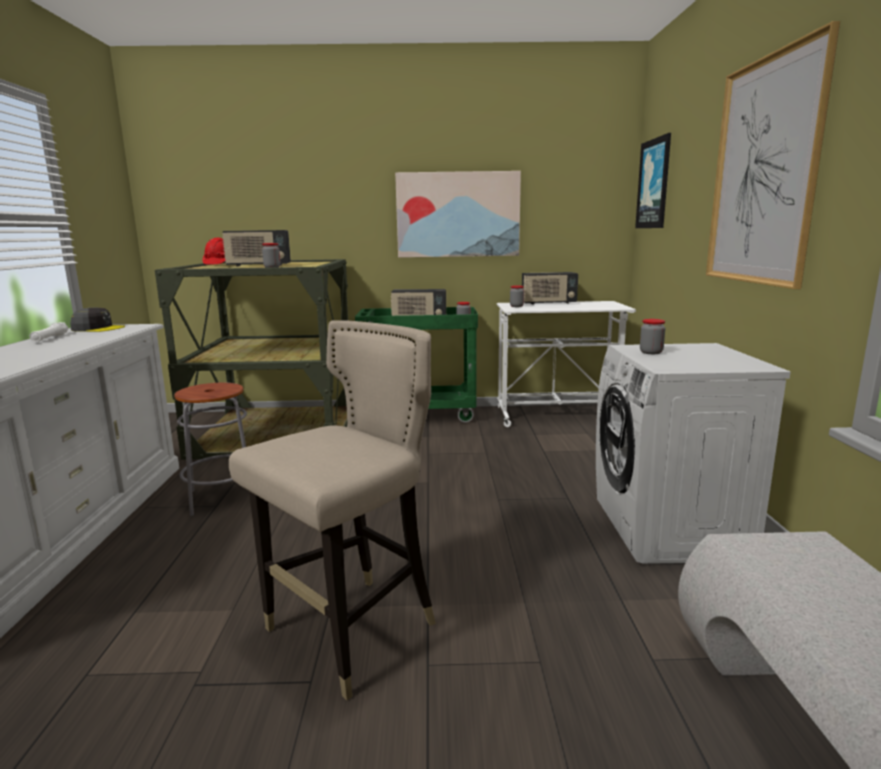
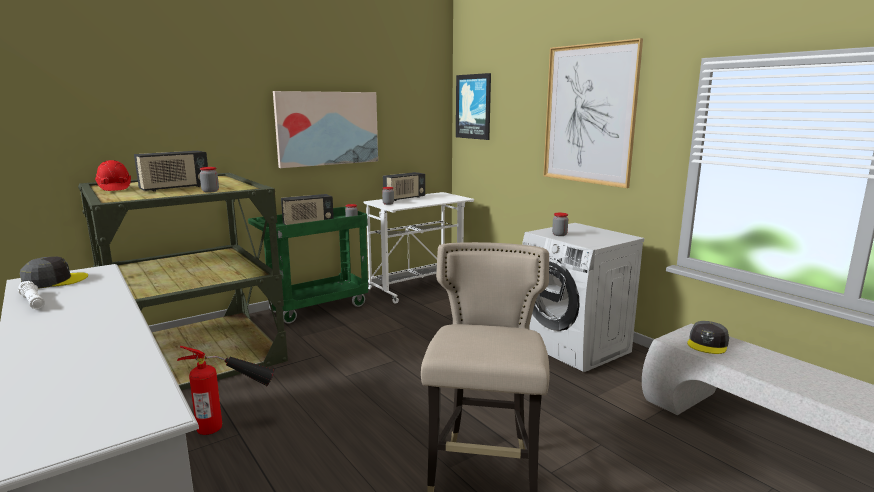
camera: 35 degrees left, 0 degrees up
(222, 497) = (233, 425): grey stool -> fire extinguisher
(804, 569) = (707, 344): none -> grey cap

